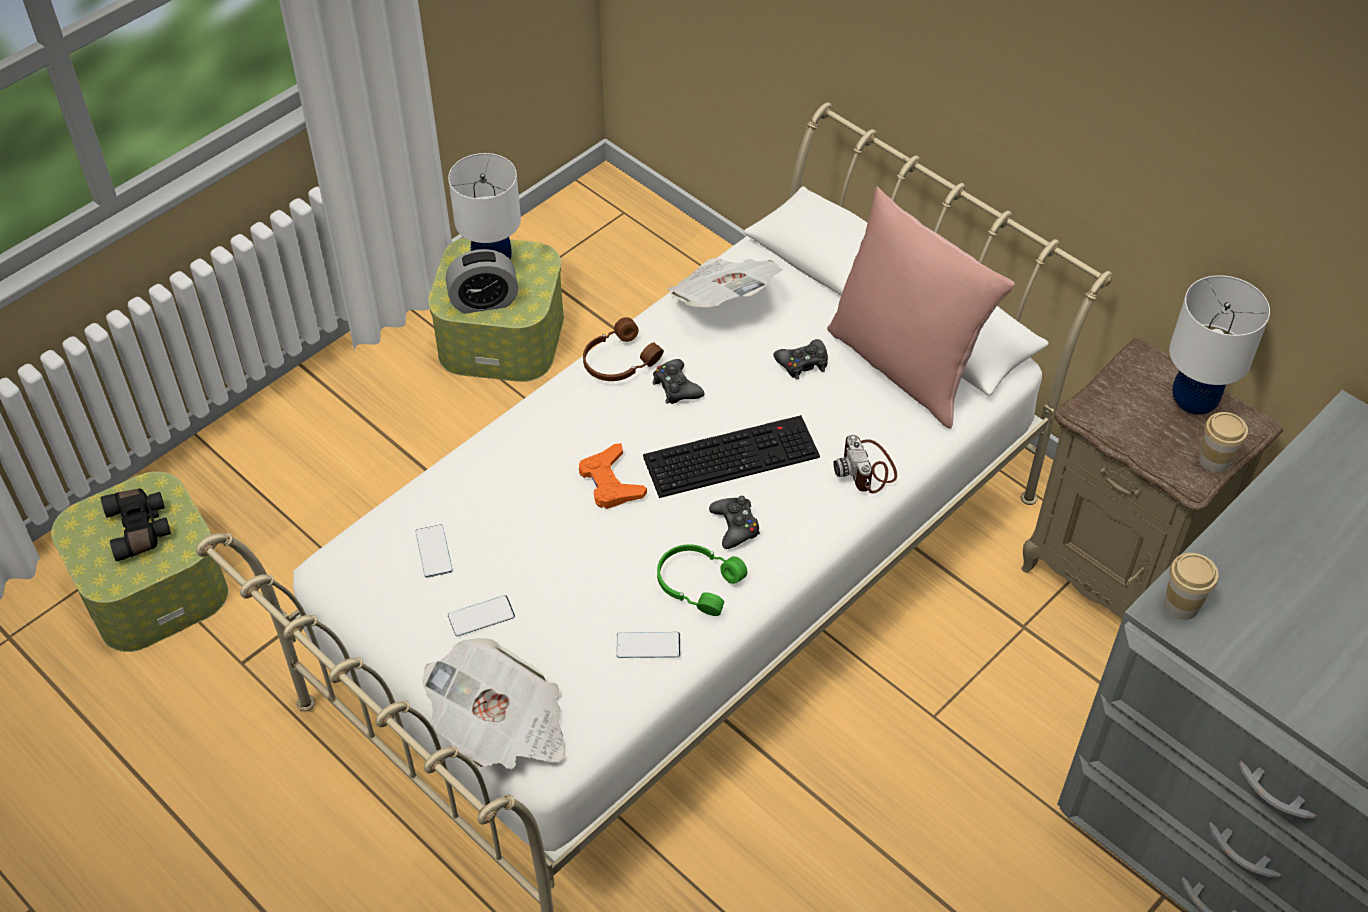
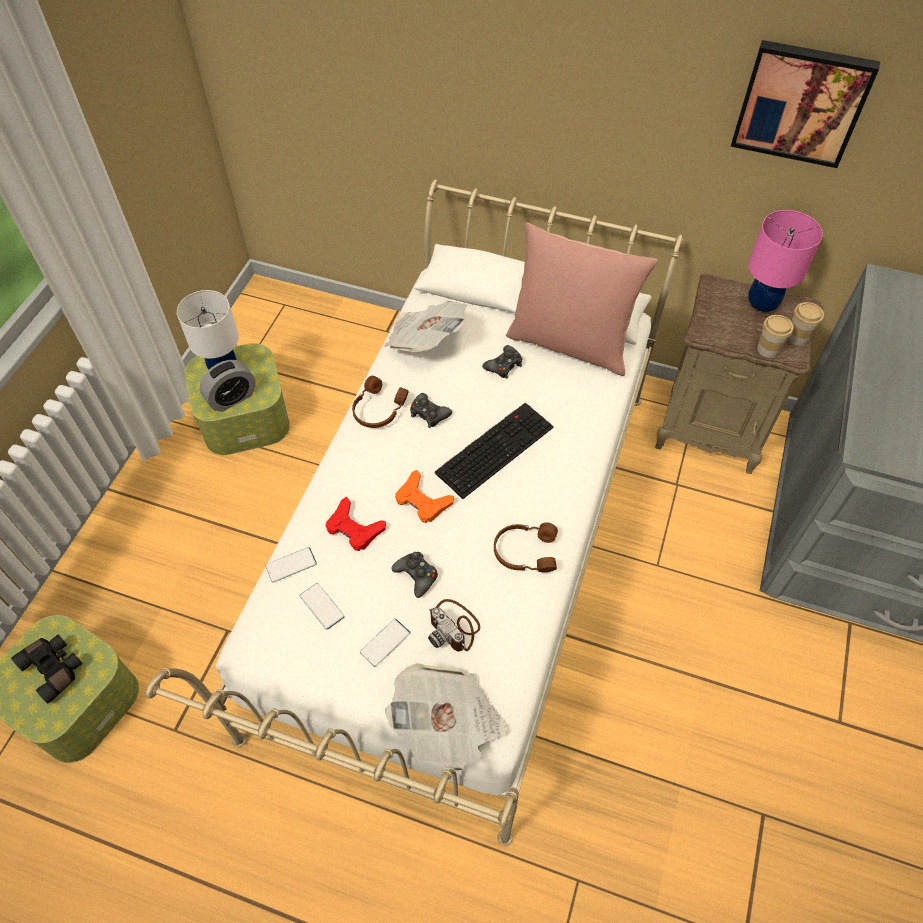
camera: 25 degrees left, 5 degrees up
(515, 483) = (354, 528): none -> red game controller
(648, 645) = (517, 613): phone -> phone (291, 565)
(697, 583) = (524, 551): green headphones -> brown headphones
(735, 526) = (526, 499): black game controller -> black game controller (416, 575)
(867, 469) = (588, 423): camera -> camera (454, 627)
(1181, 605) = (872, 443): cup -> cup (768, 349)
(1194, 400) = (762, 302): white table lamp -> pink table lamp
(1259, 138) = (801, 102): none -> picture

